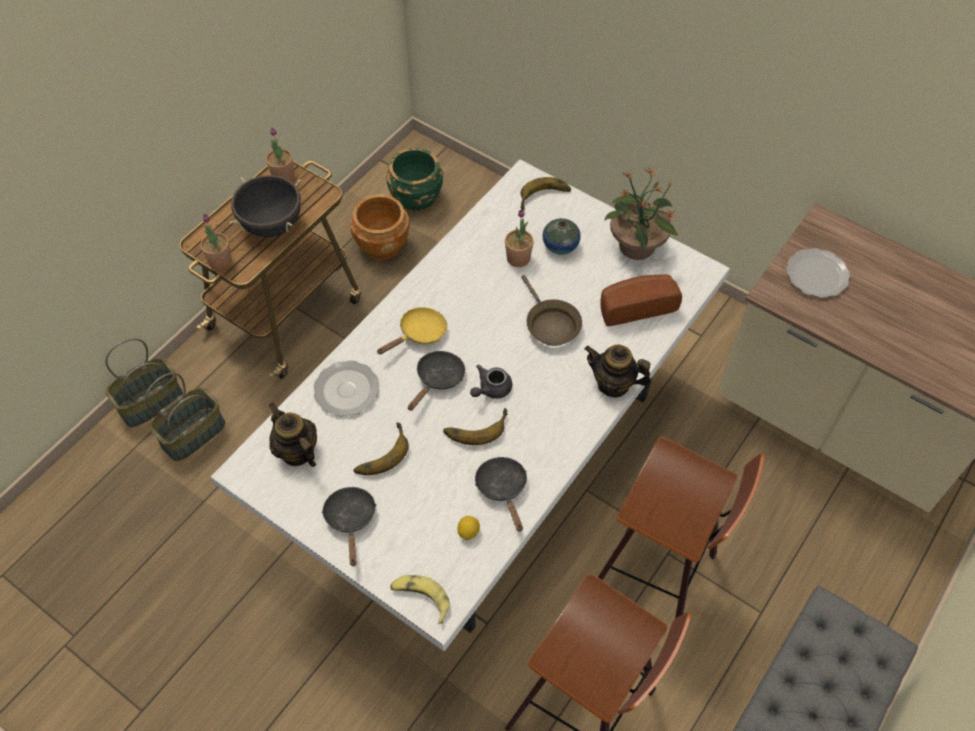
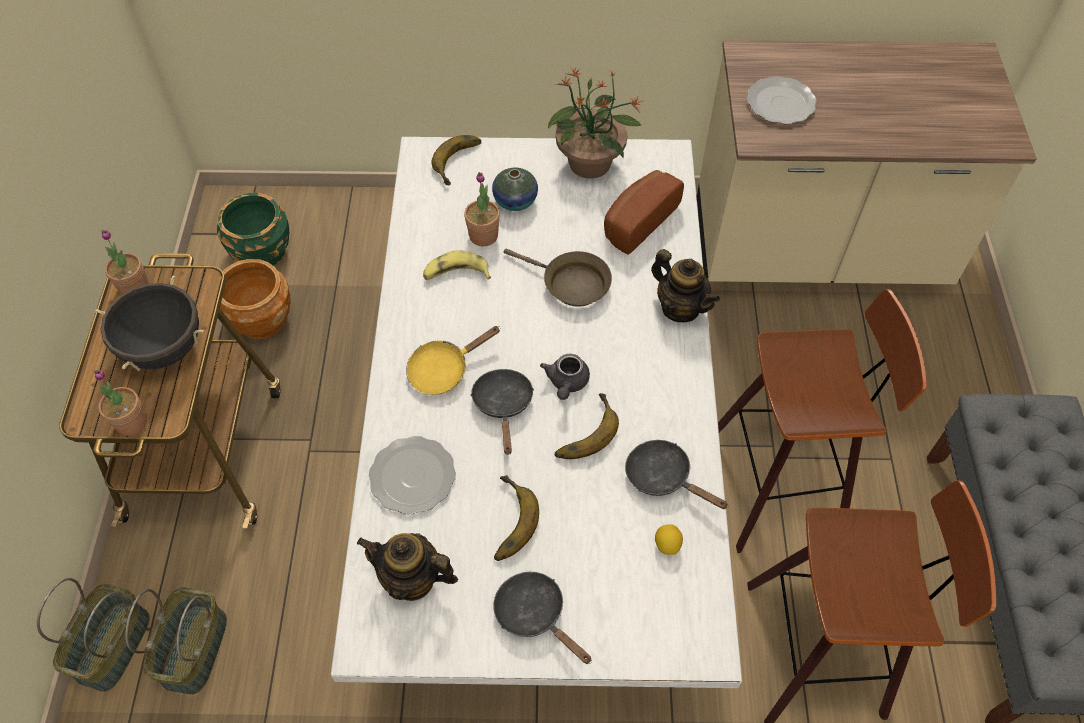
camera: 35 degrees left, 0 degrees up
(419, 334) = (443, 370): yellow frying pan -> yellow frying pan turned 135 degrees counterclockwise
(420, 598) = (678, 648): banana -> banana (456, 274)
(613, 384) = (680, 308): teapot -> teapot turned 120 degrees counterclockwise

